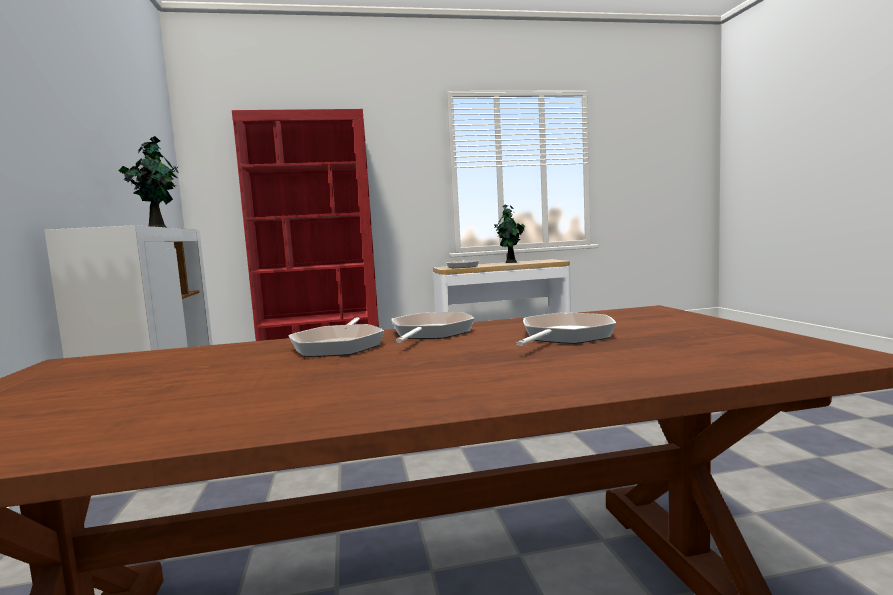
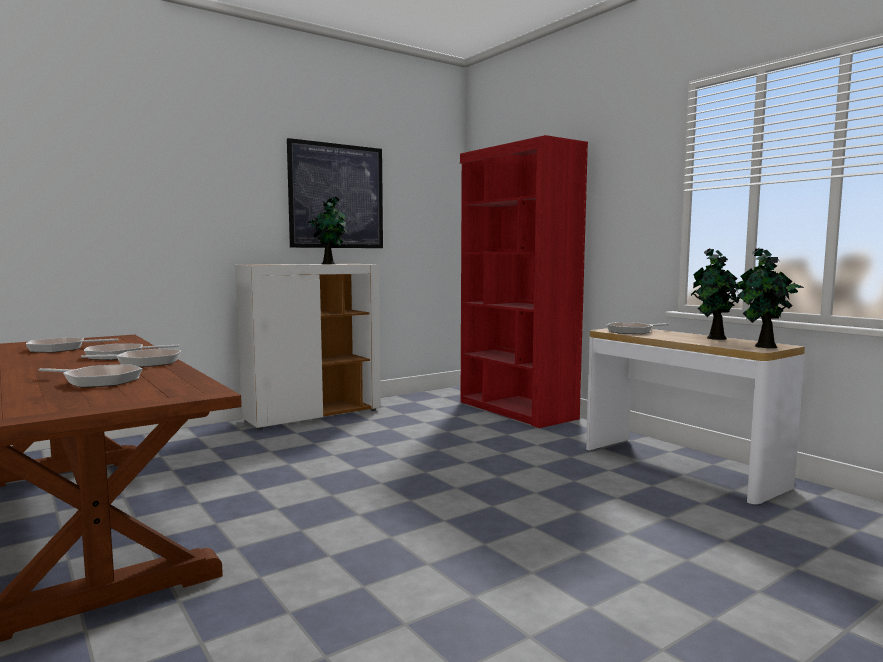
camera: 65 degrees right, 0 degrees up
(107, 137) = (336, 196): none -> picture
(156, 381) = (61, 349): none -> frying pan
(549, 260) = (763, 346): none -> potted plant

